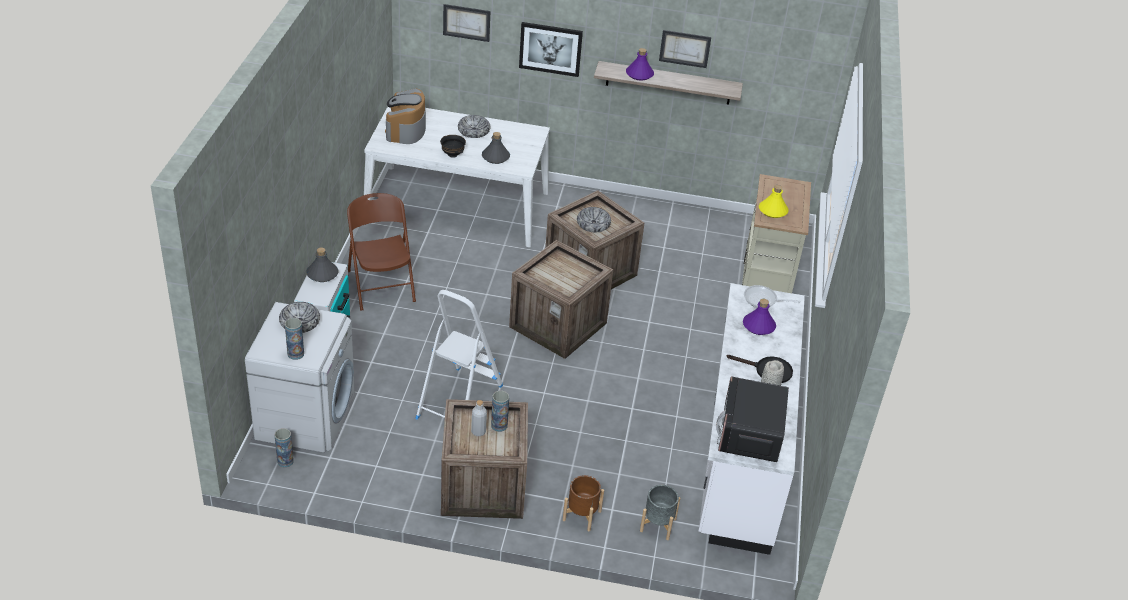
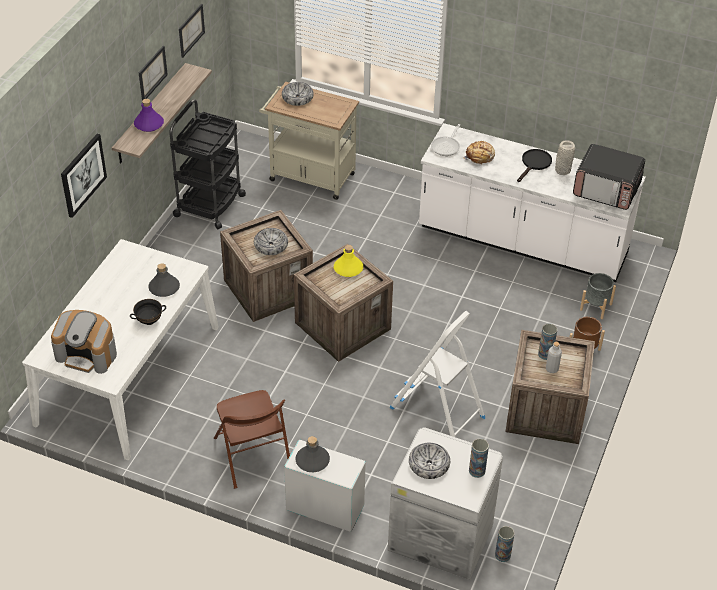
camera: 75 degrees left, 5 degrees up
(381, 286) = (252, 454): brown chair -> brown chair turned 105 degrees counterclockwise
(466, 22) = (27, 222): picture -> picture (191, 30)
(473, 131) = (108, 298): bowl -> bowl (297, 98)
(689, 221) = (210, 205): none -> black cart
(758, 326) = (479, 156): purple bottle -> bread
(773, 211) = (323, 113): yellow bottle -> yellow bottle (348, 268)

